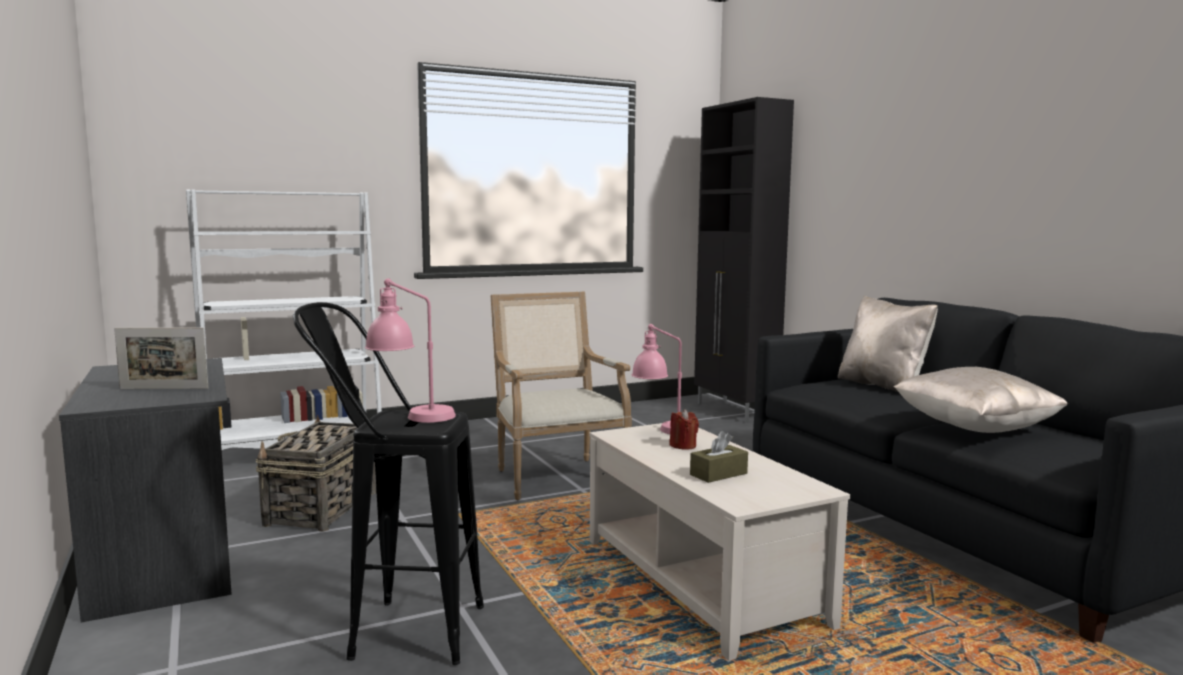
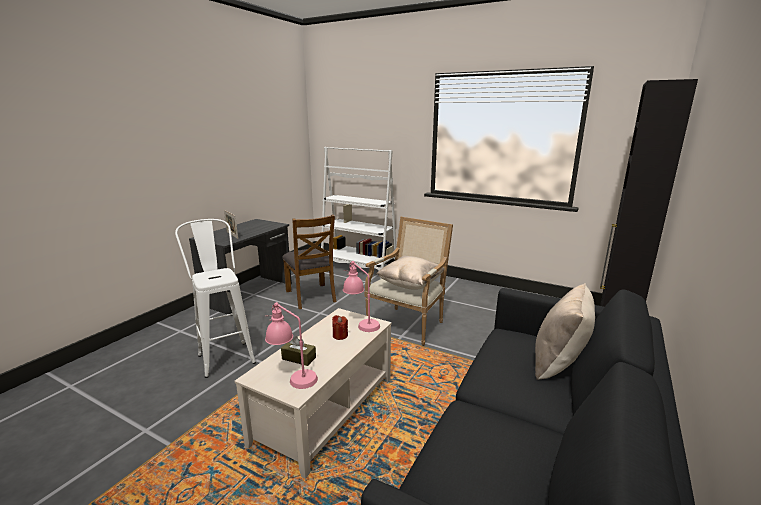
camera: 55 degrees right, 10 degrees up
(321, 509) = (311, 296): basket -> brown chair
(396, 631) = (224, 355): black stool -> white stool
(412, 419) = (216, 276): pink table lamp -> pink table lamp (292, 378)
(974, 429) = (481, 430): beige pillow -> beige pillow (410, 285)

